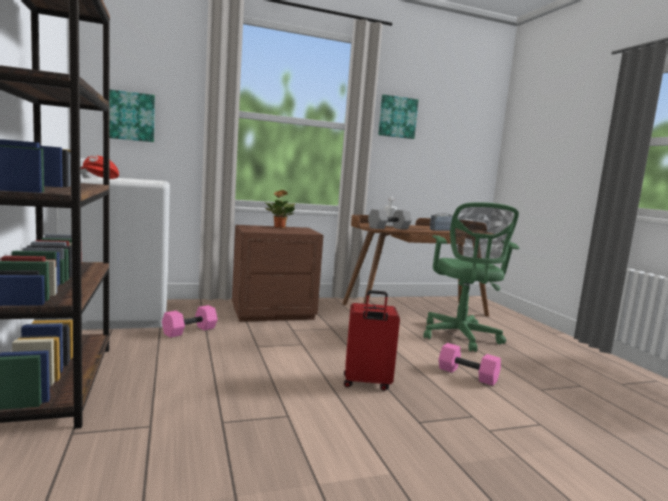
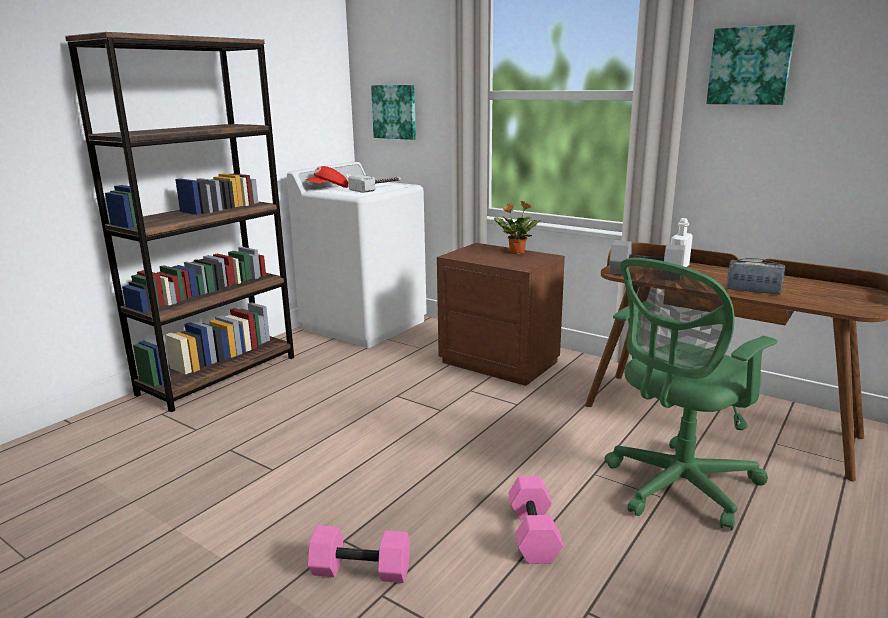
camera: 55 degrees right, 10 degrees up
(144, 180) = (377, 188): none -> hammer
(189, 330) = (380, 359): pink dumbbell -> pink dumbbell (362, 570)
(366, 383) = (397, 478): red suitcase -> none

